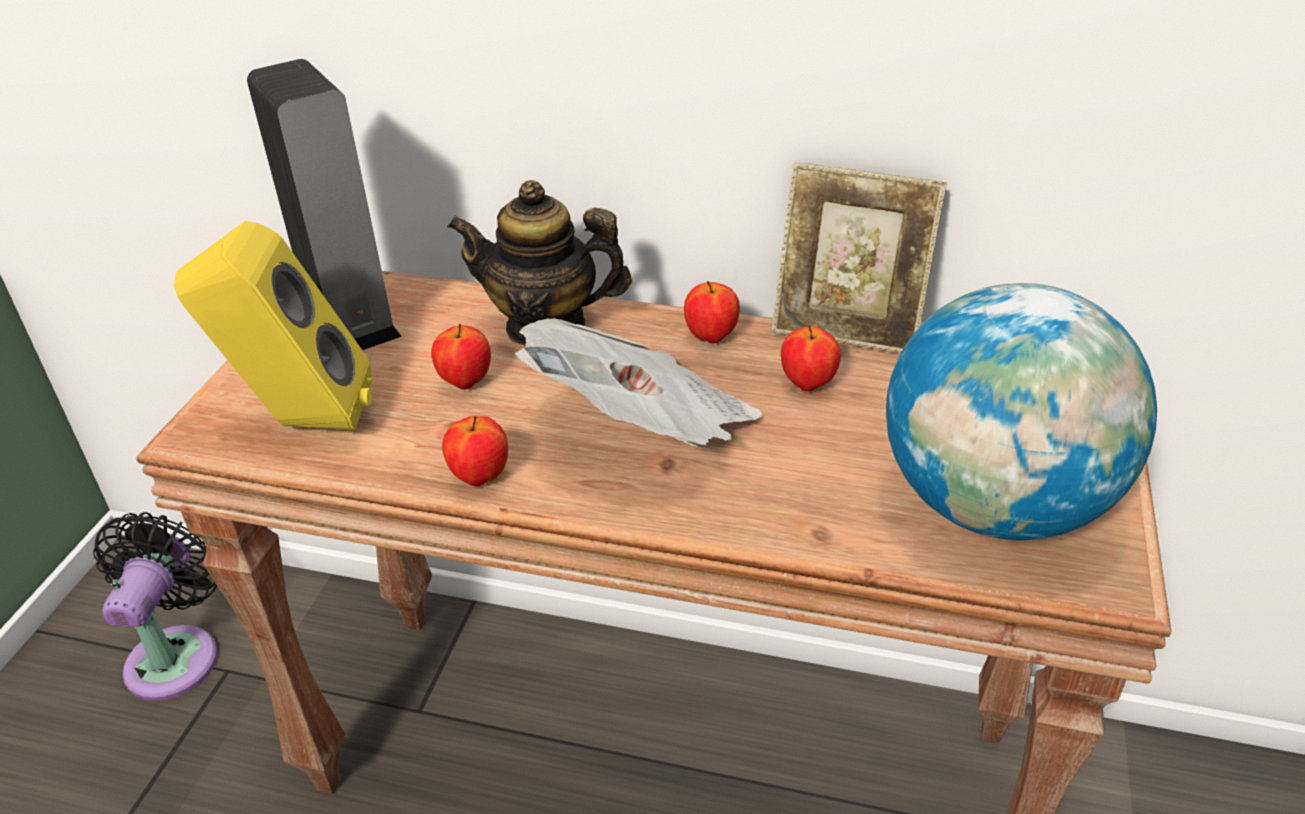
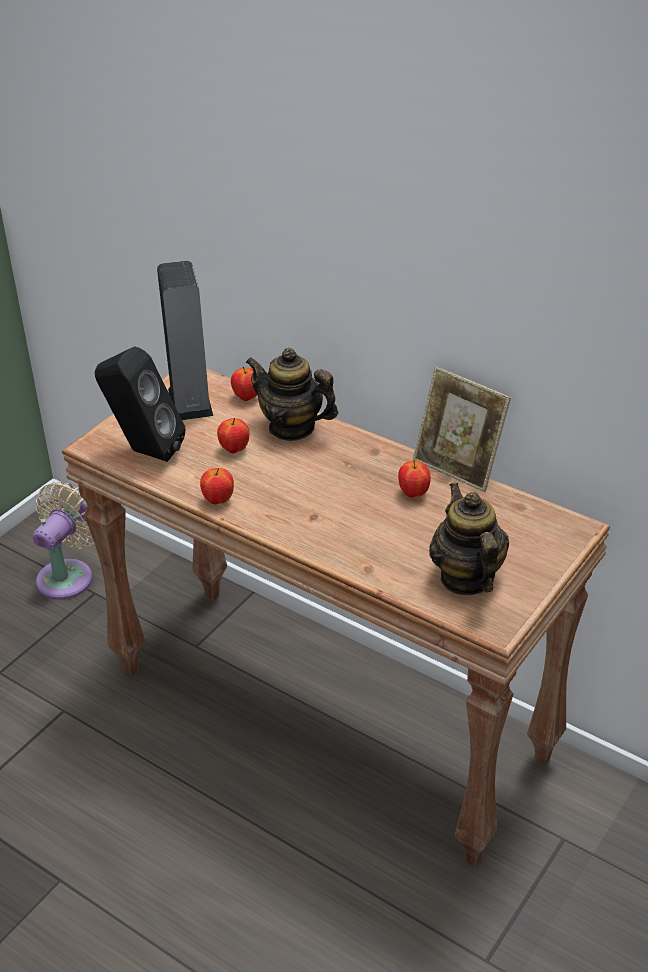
camera: 20 degrees right, 0 degrees up
(176, 654) = (69, 576): black fan -> beige fan
(300, 423) = (144, 451): yellow speaker -> black speaker
(645, 430) = (312, 497): newspaper -> none
(711, 337) = (378, 455): apple -> apple (247, 397)
(994, 504) = (466, 578): globe -> teapot

